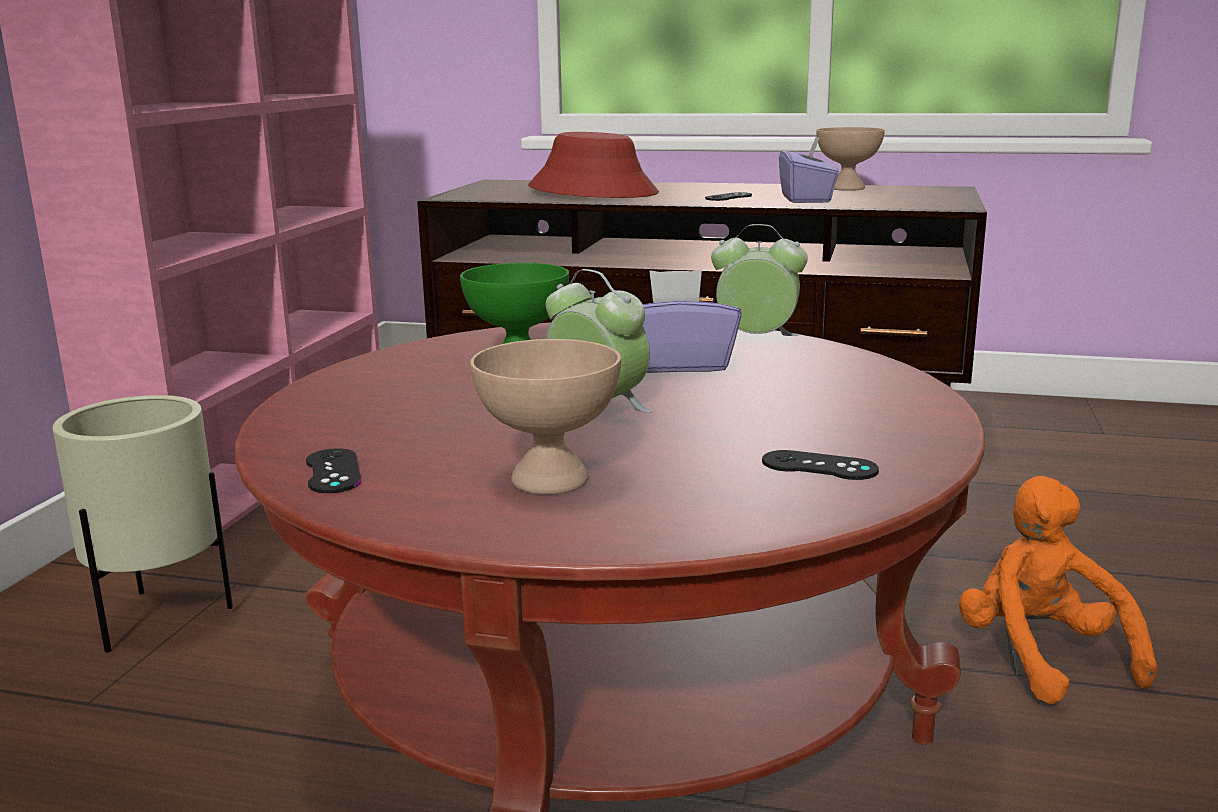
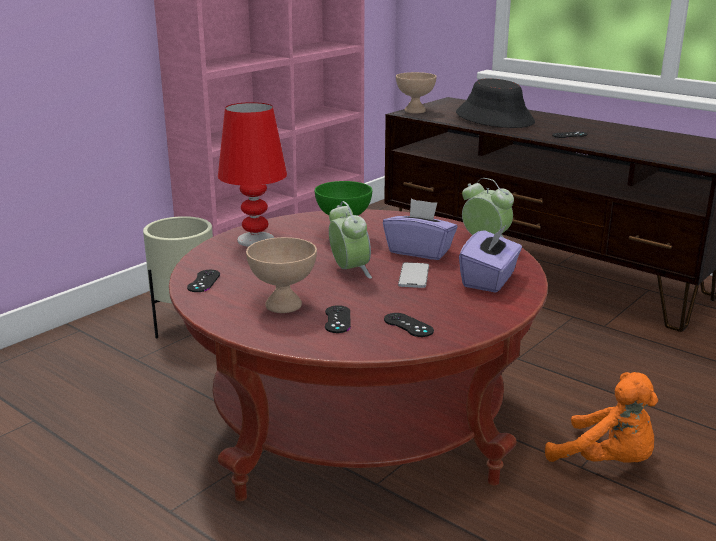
camera: 25 degrees right, 5 degrees up
(360, 392) = (256, 239): none -> red table lamp
(593, 191) = (495, 118): red hat -> black hat
(684, 482) = (337, 319): none -> black game controller
(718, 397) = (413, 276): none -> phone
(807, 199) = (616, 144): purple tissue box -> purple tissue box (489, 280)
(847, 188) = (663, 136): beige bowl -> beige bowl (414, 111)
(1041, 656) = (607, 461): orange plush toy -> orange plush toy turned 120 degrees clockwise

